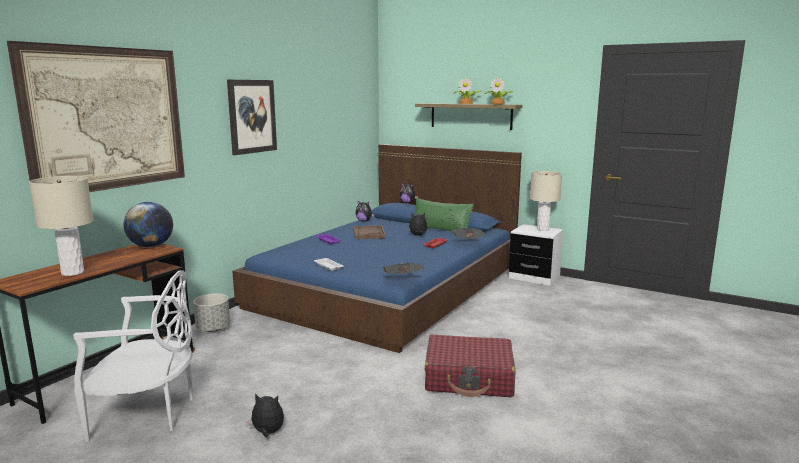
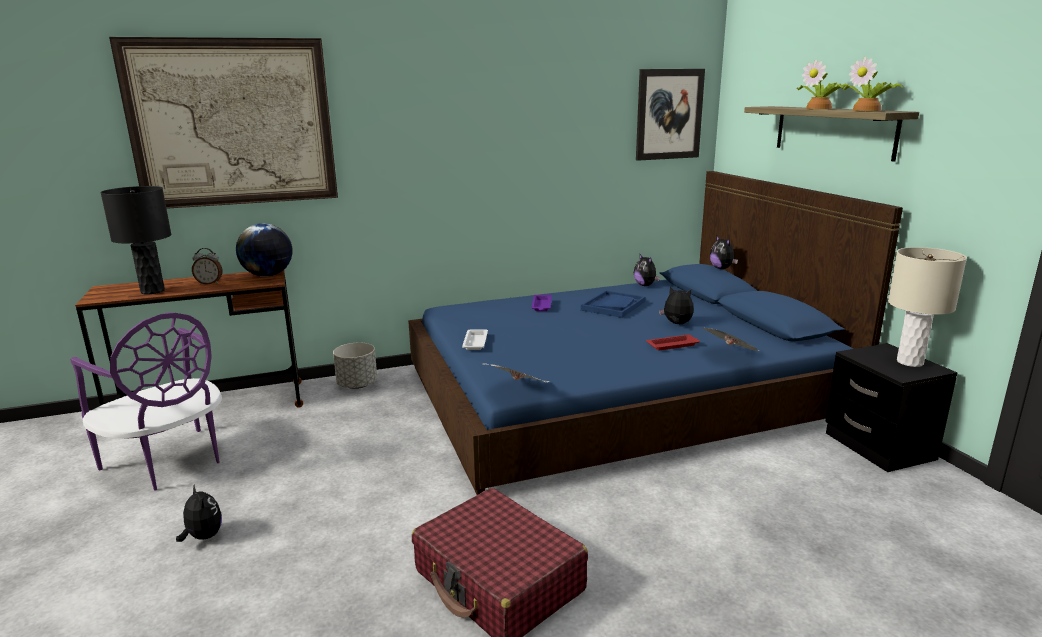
camera: 40 degrees right, 5 degrees up
(73, 272) = (153, 291): beige table lamp -> black table lamp
(113, 259) = (210, 283): none -> alarm clock
(147, 414) = (169, 462): white chair -> purple chair
(252, 116) = (452, 123): picture -> picture (669, 114)
(368, 233) = (613, 306): brown tray -> blue tray
(440, 229) = (731, 321): green pillow -> none
(534, 277) = (878, 446): white nightstand -> black nightstand

